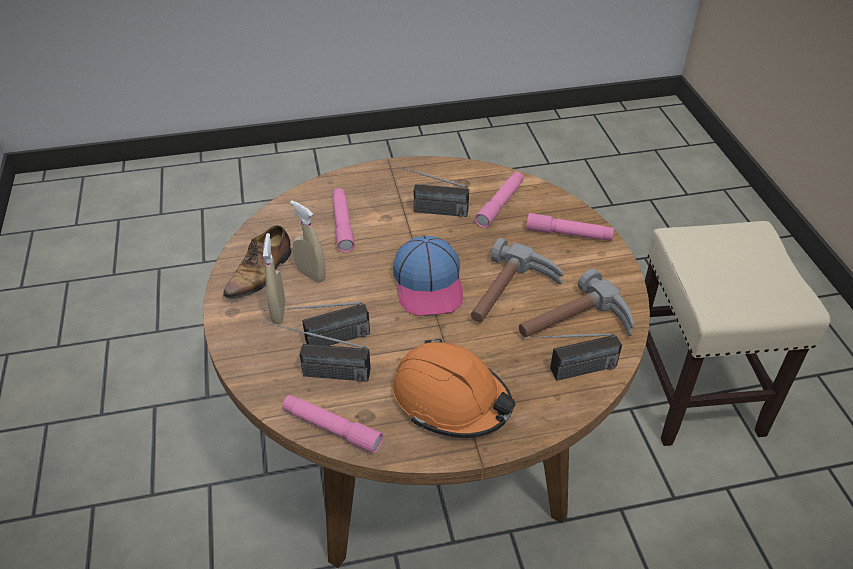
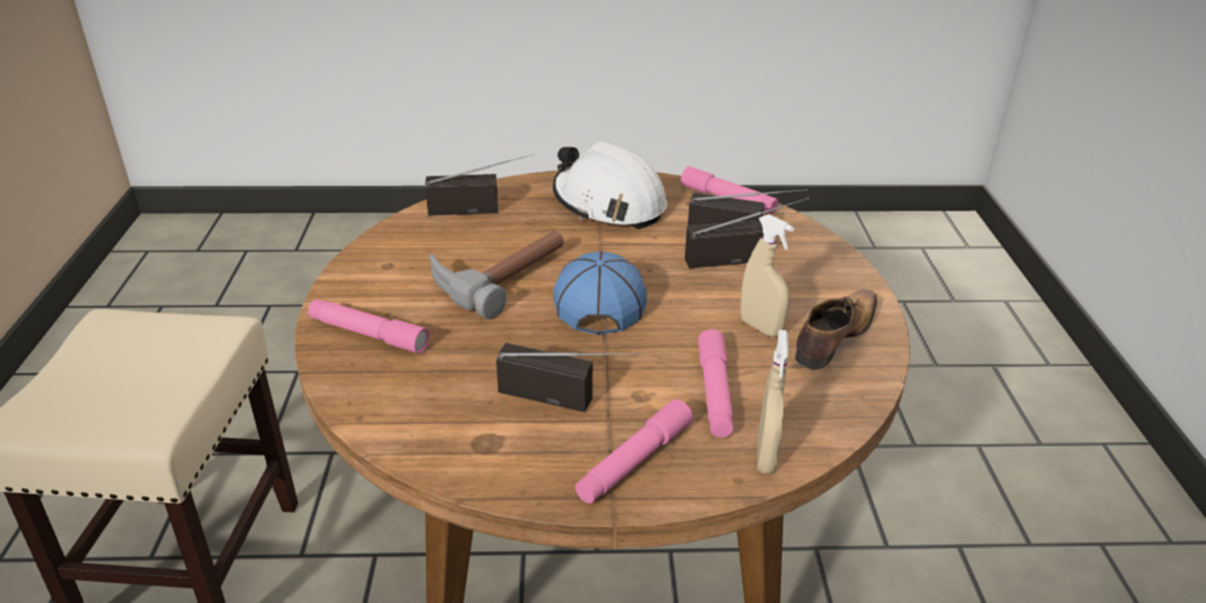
camera: 170 degrees left, 10 degrees down
(278, 312) = (798, 291): beige spray bottle -> beige spray bottle (766, 457)
(451, 400) = (608, 204): orange hard hat -> white hard hat
(500, 204) = (441, 393): pink flashlight -> pink flashlight (634, 461)
(575, 327) = (445, 239): hammer -> none

